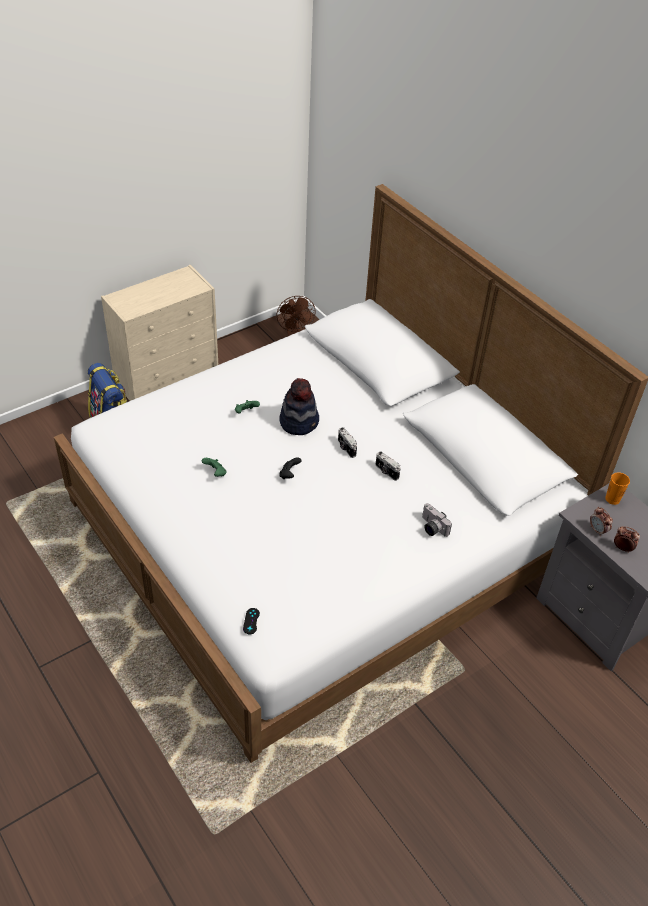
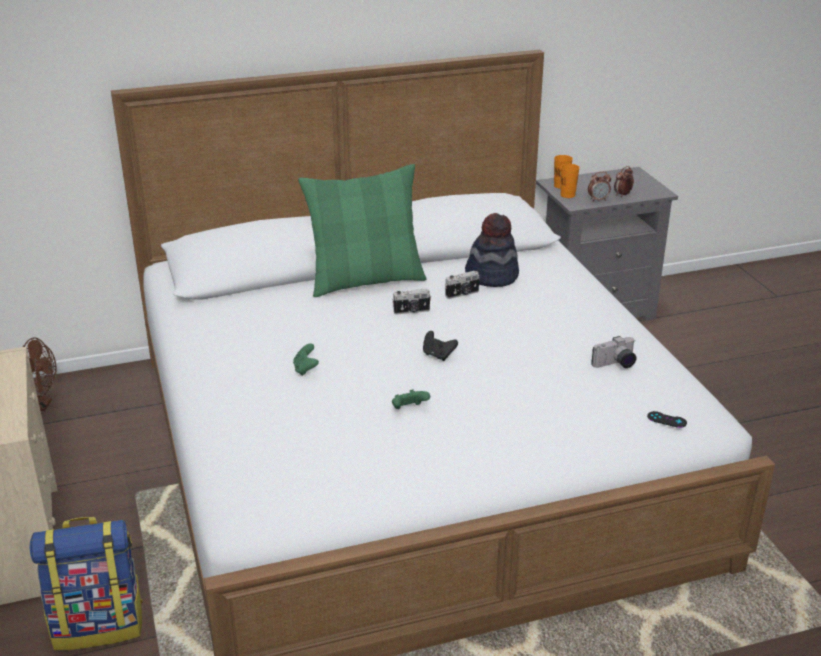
camera: 70 degrees left, 15 degrees down
(299, 421) = (347, 333): hat -> hat (492, 276)
(381, 414) = (366, 281): none -> green pillow
(431, 528) = (556, 285): camera -> camera (615, 365)
(594, 506) = (567, 195): none -> orange cup

